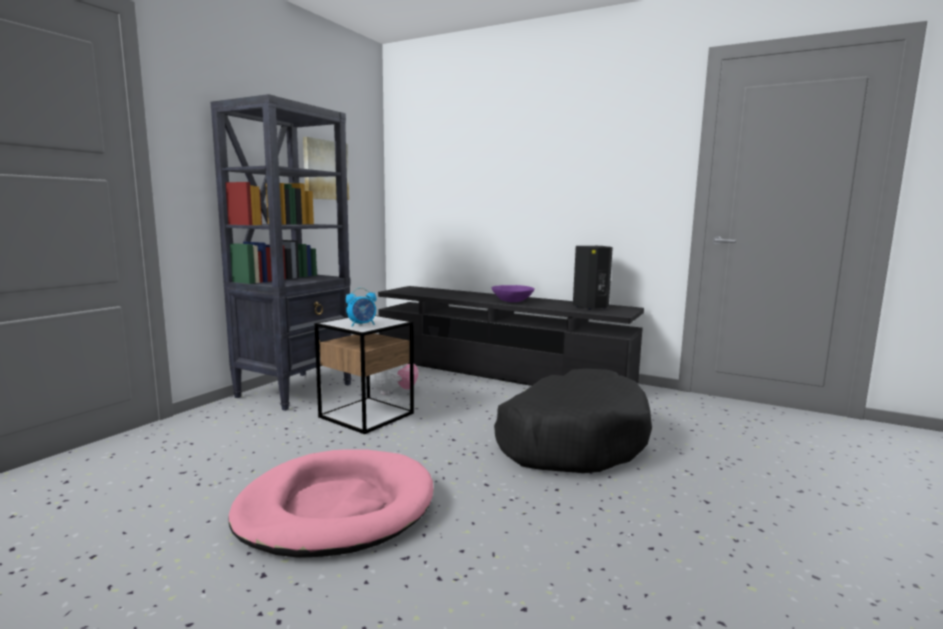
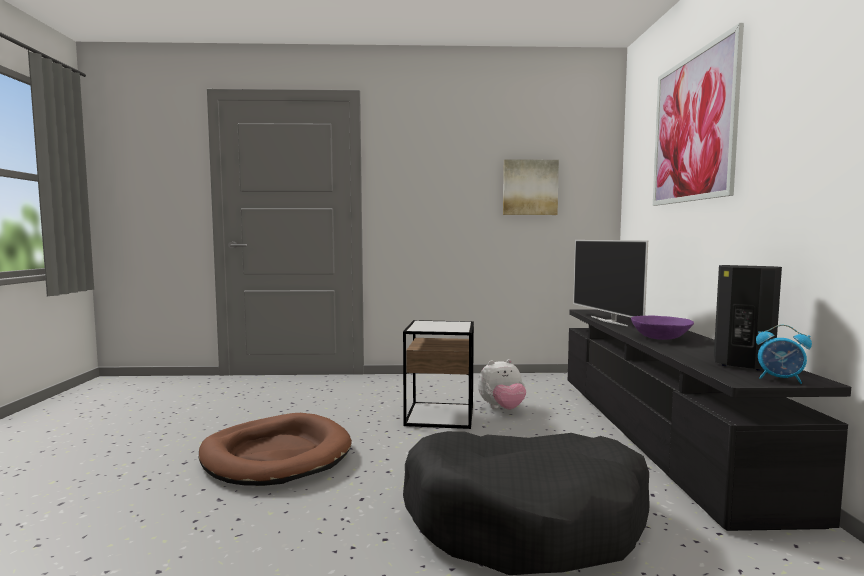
camera: 60 degrees right, 5 degrees down
(296, 390) = (450, 383): black bookcase -> none
(336, 508) = (276, 455): pink dog bed -> brown dog bed
(362, 325) = (428, 327): alarm clock -> alarm clock (780, 379)
(442, 296) = (609, 321): none -> television
(491, 141) = (693, 128): none -> picture

